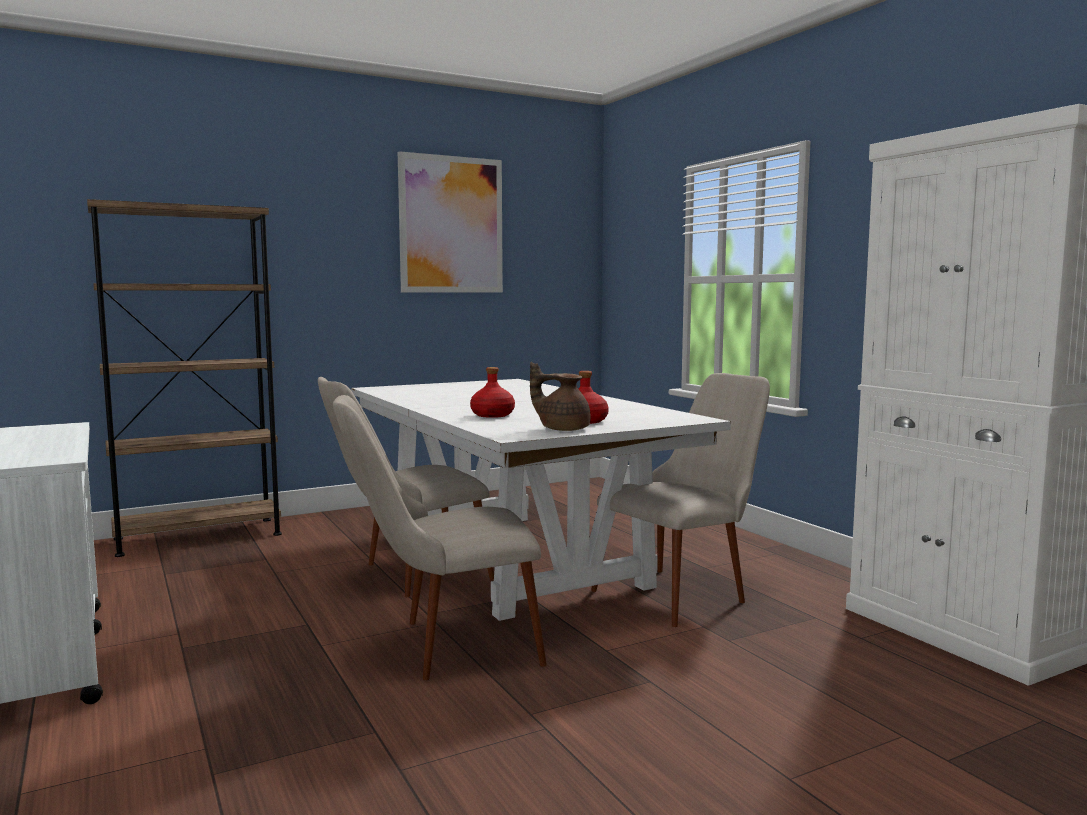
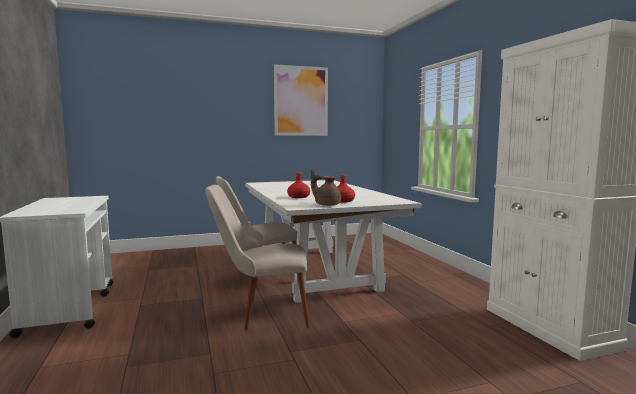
camera: 10 degrees right, 0 degrees up
(198, 536) = (171, 253): brown bookcase -> none
(684, 590) = (399, 293): beige chair -> none

